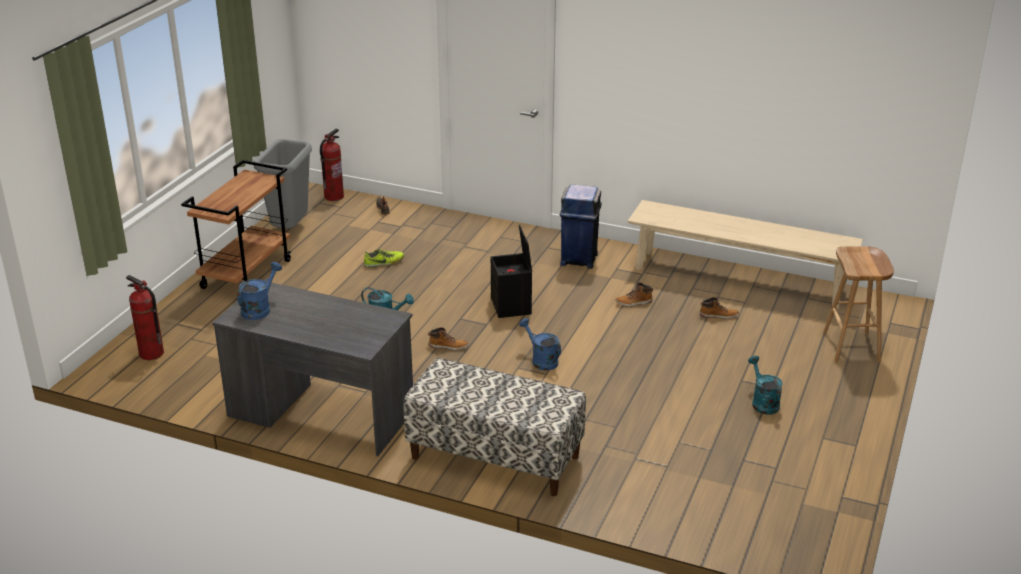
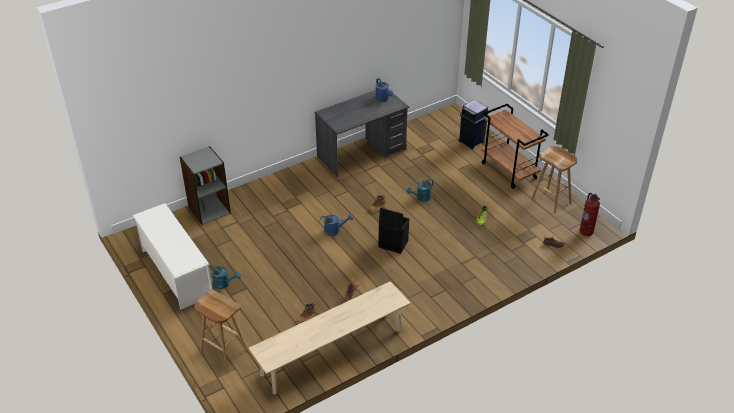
camera: 125 degrees right, 10 degrees up
(151, 353) = (455, 126): fire extinguisher -> none
(289, 230) = (551, 200): grey trash can -> brown stool
(494, 457) = (282, 185): bench -> none
(579, 259) = (419, 295): blue trash can -> blue trash can (471, 142)
(647, 504) = (209, 210): none -> grey bookcase
(808, 457) = (176, 273): none -> white shoe rack

